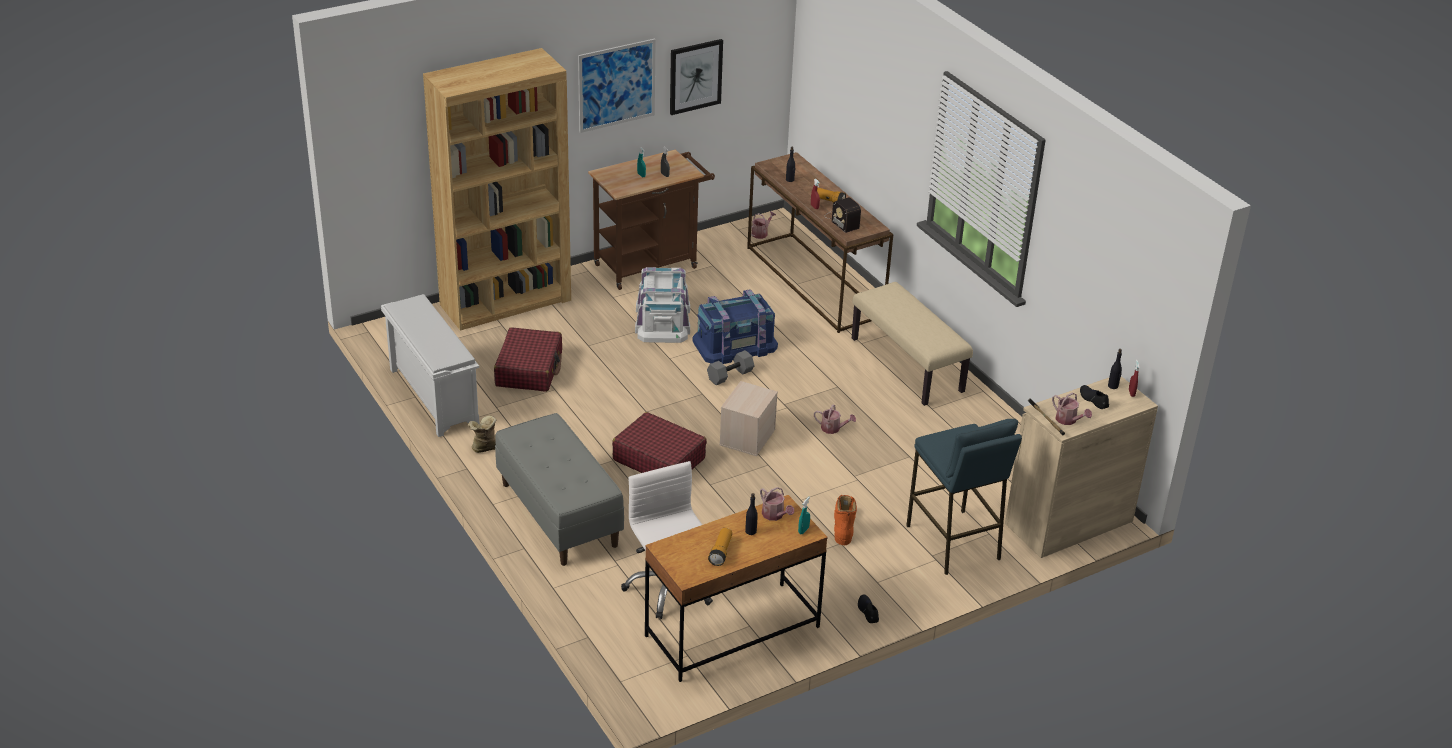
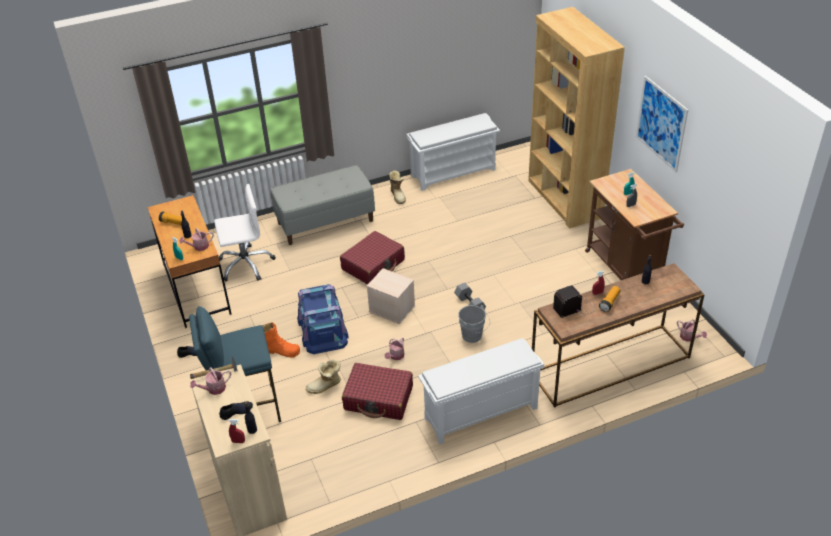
camera: 100 degrees right, 5 degrees up
(529, 369) = (481, 210): red suitcase -> red suitcase (378, 398)
(663, 320) = (544, 273): white storage box -> none
(695, 76) = (706, 171): picture -> none
(734, 344) = (512, 310): blue storage box -> blue storage box (323, 329)
(787, 371) = (473, 337): none -> grey bucket
(897, 480) = (325, 386): none -> boot
(908, 365) = (480, 414): beige bench -> white shoe rack

